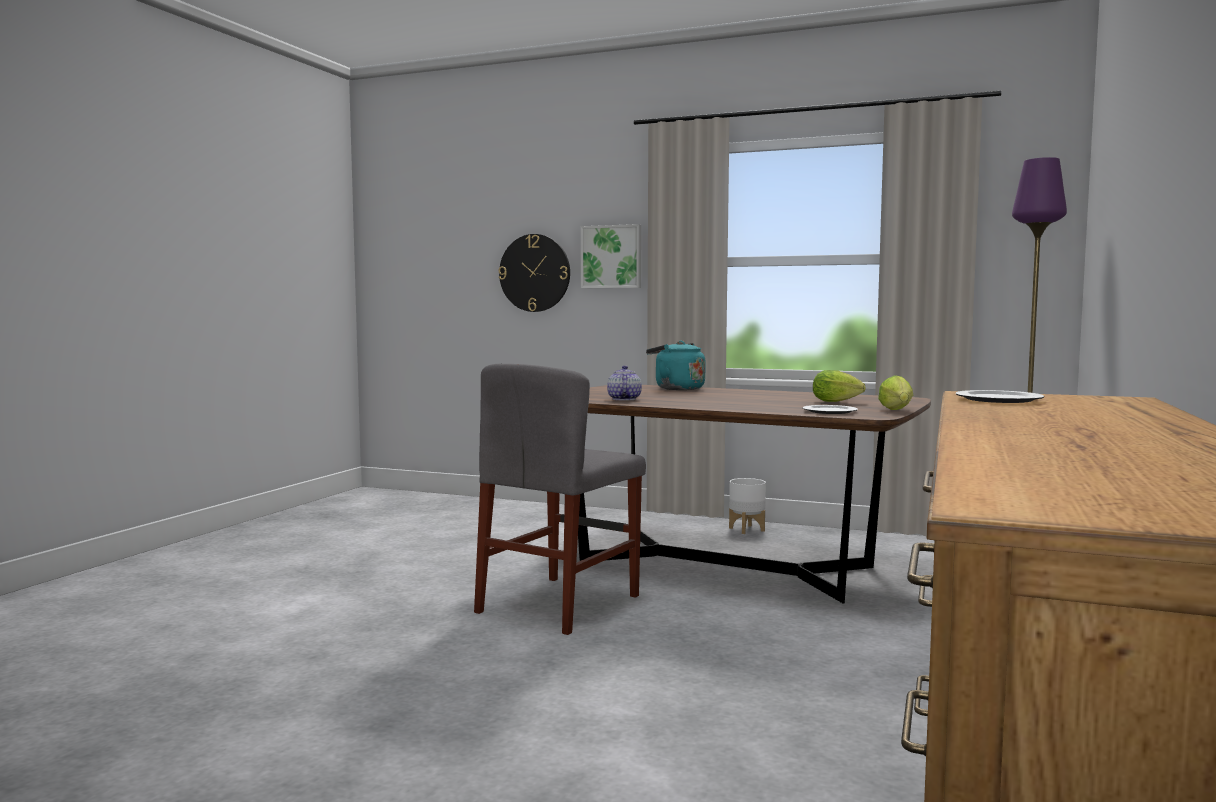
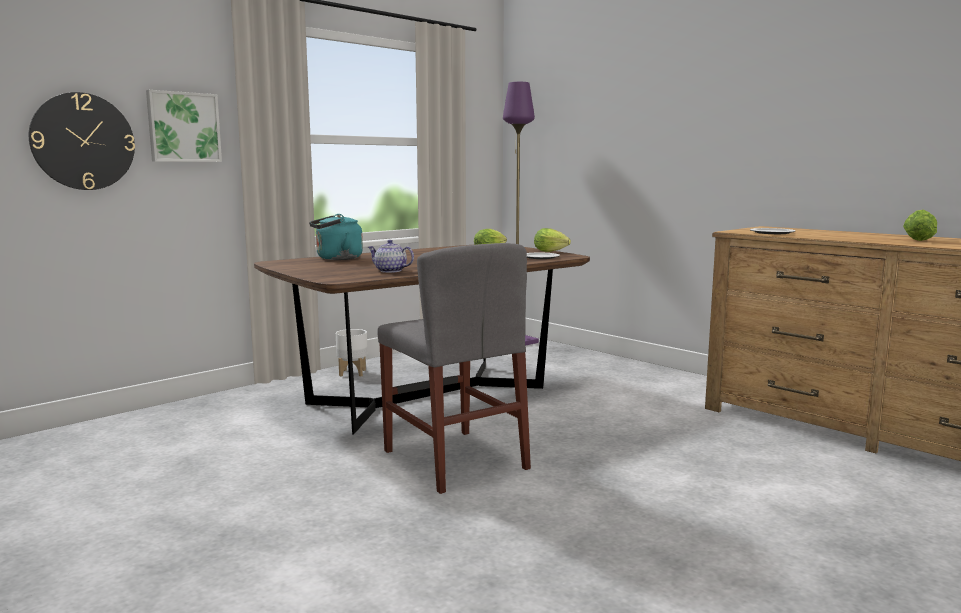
camera: 65 degrees left, 5 degrees up
(1092, 434) = (918, 240): none -> lettuce

